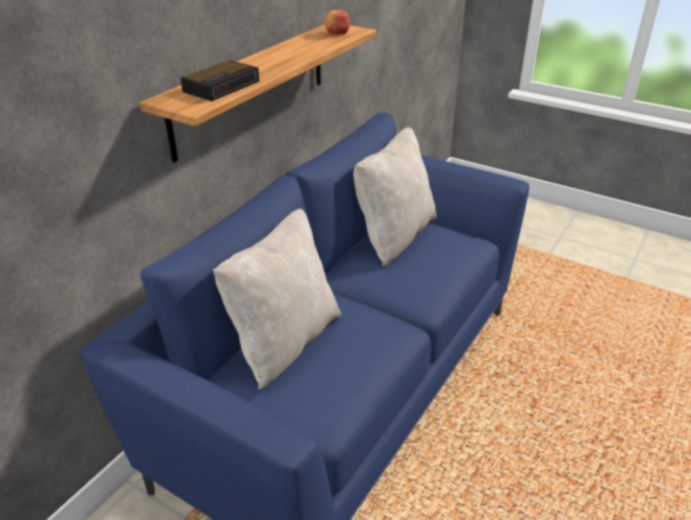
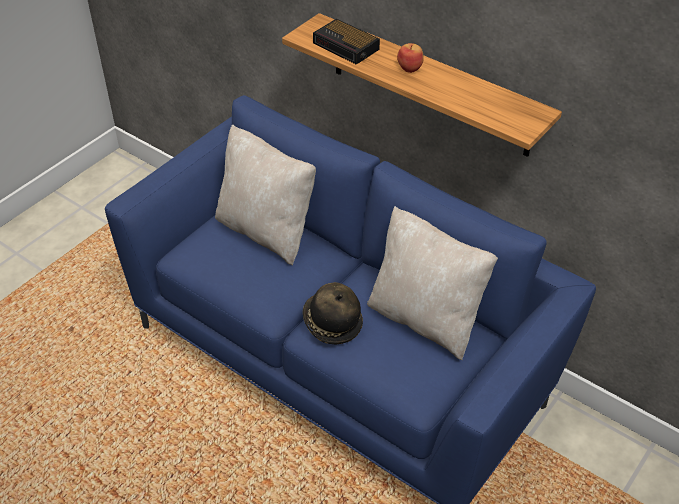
camera: 95 degrees right, 10 degrees up
(337, 33) = (508, 113): apple -> apple (410, 67)
(414, 285) = (331, 323): none -> hat

